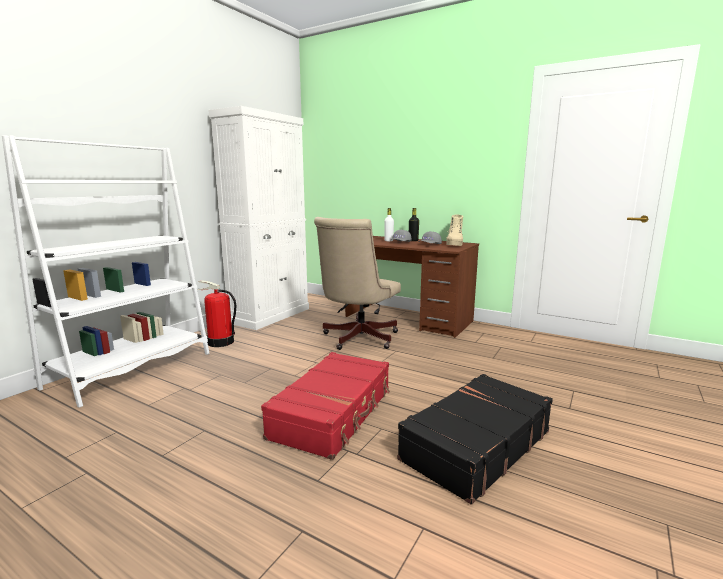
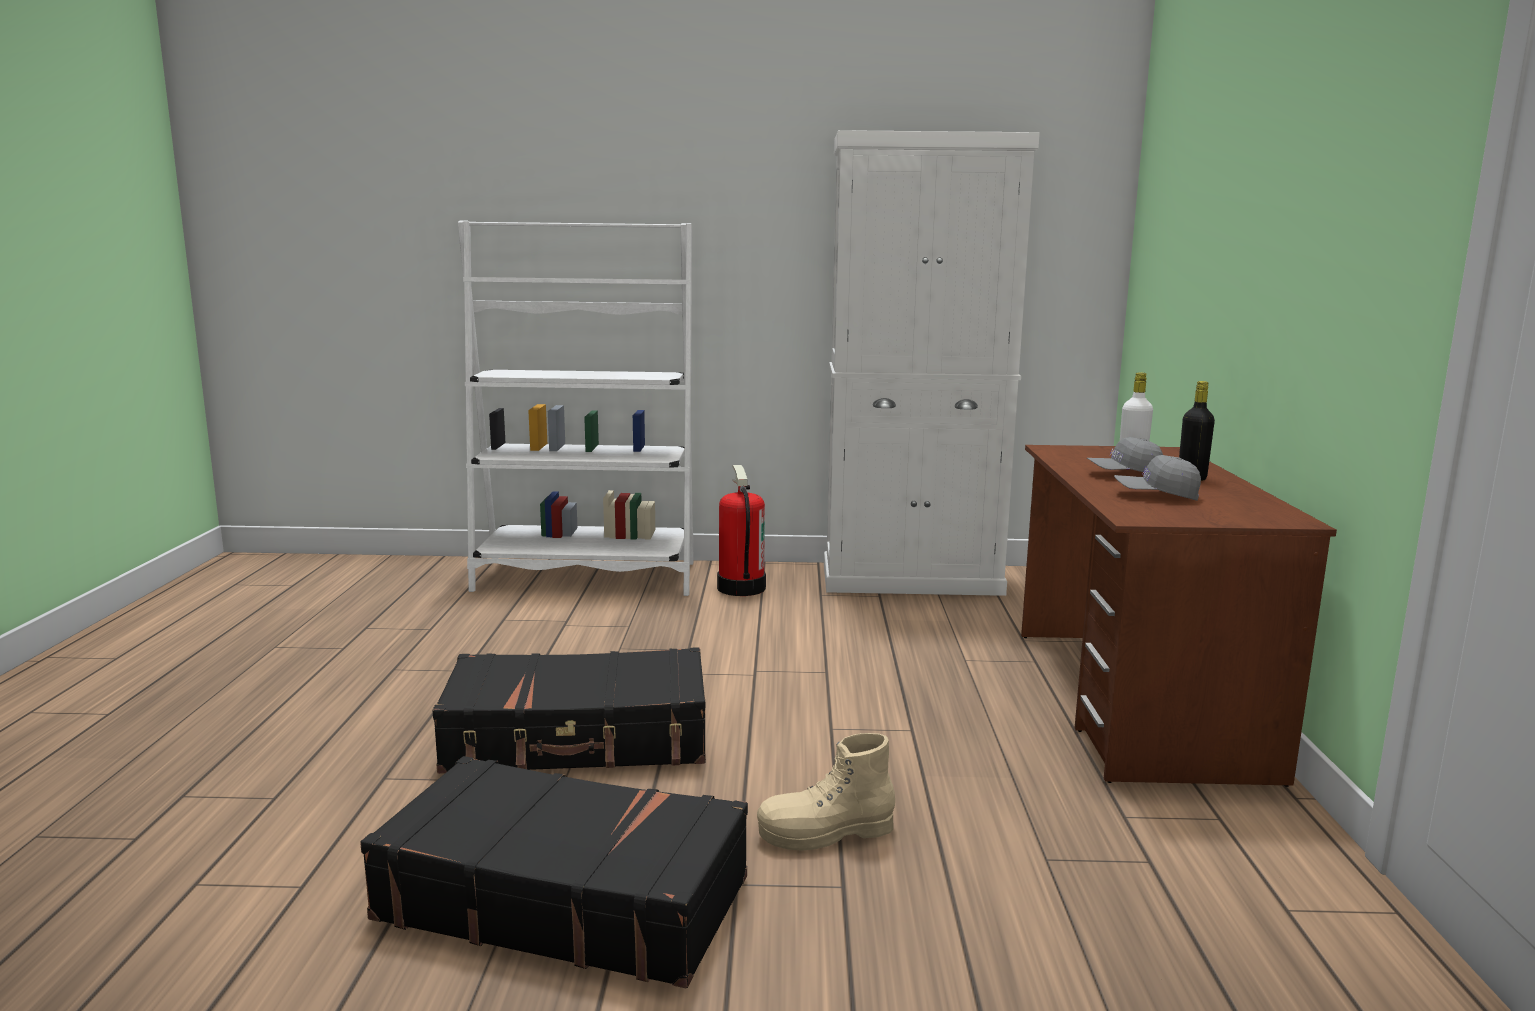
camera: 60 degrees right, 0 degrees up
(333, 413) = (578, 739): red suitcase -> black suitcase
(357, 339) = (916, 678): beige office chair -> none
(454, 244) = (1236, 511): beige boot -> beige boot (826, 833)

